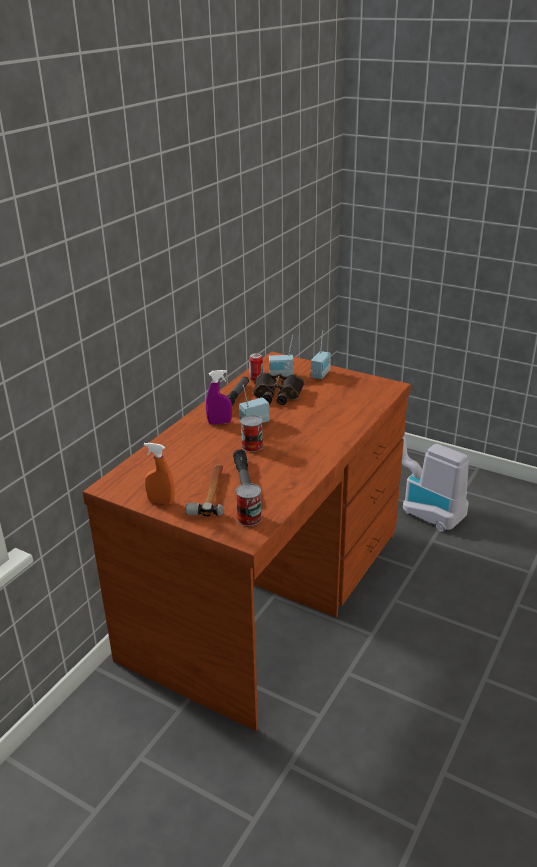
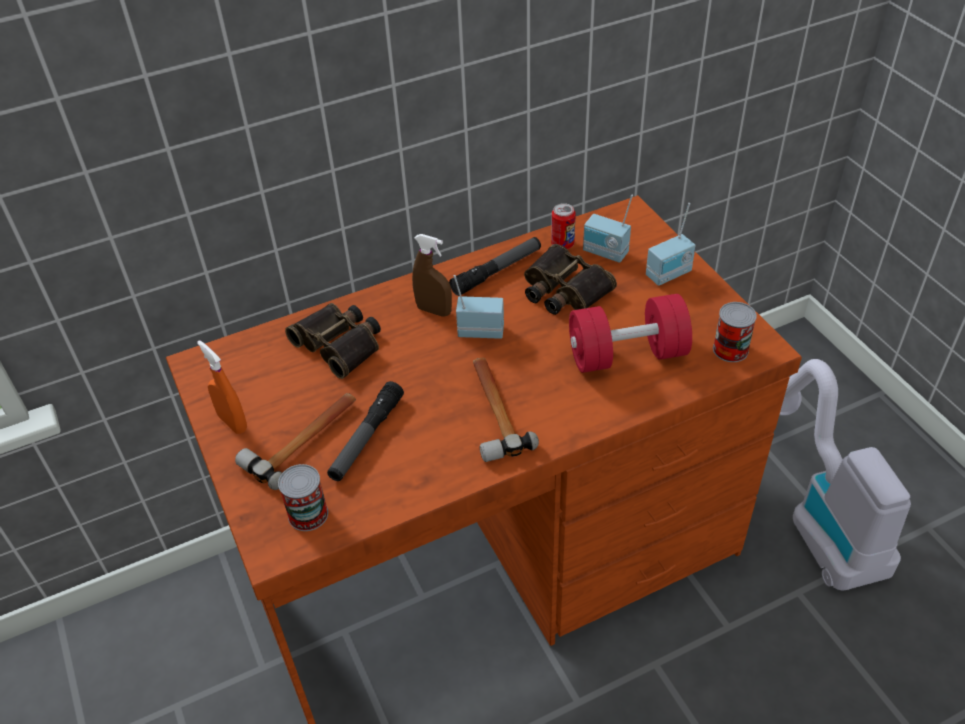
camera: 35 degrees right, 15 degrees up
(184, 451) = (340, 344): none -> binoculars
(219, 422) = (434, 310): purple spray bottle -> brown spray bottle
(252, 446) = (436, 377): can -> can (730, 349)
(296, 447) = (493, 410): none -> hammer
(335, 407) = (627, 354): none -> red dumbbell

